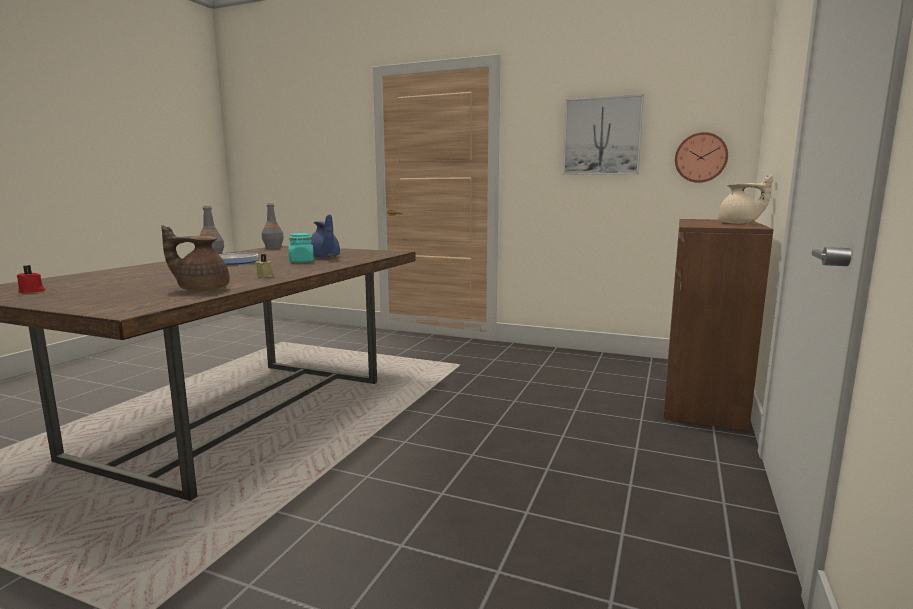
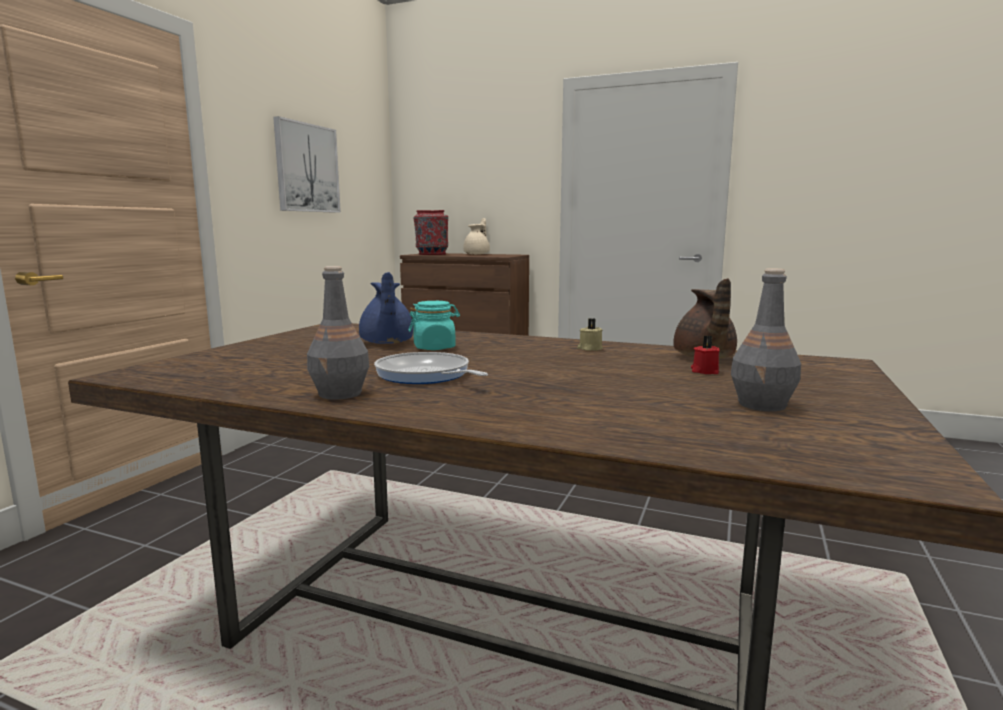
camera: 90 degrees left, 0 degrees up
(32, 291) = (826, 425): red candle -> red candle (704, 371)
(273, 247) = (143, 377): grey bottle -> grey bottle (763, 405)
(324, 257) = (386, 343): blue teapot -> blue teapot turned 105 degrees clockwise
(700, 157) = (368, 199): wall clock -> none
(704, 220) = (431, 254): none -> red vase

